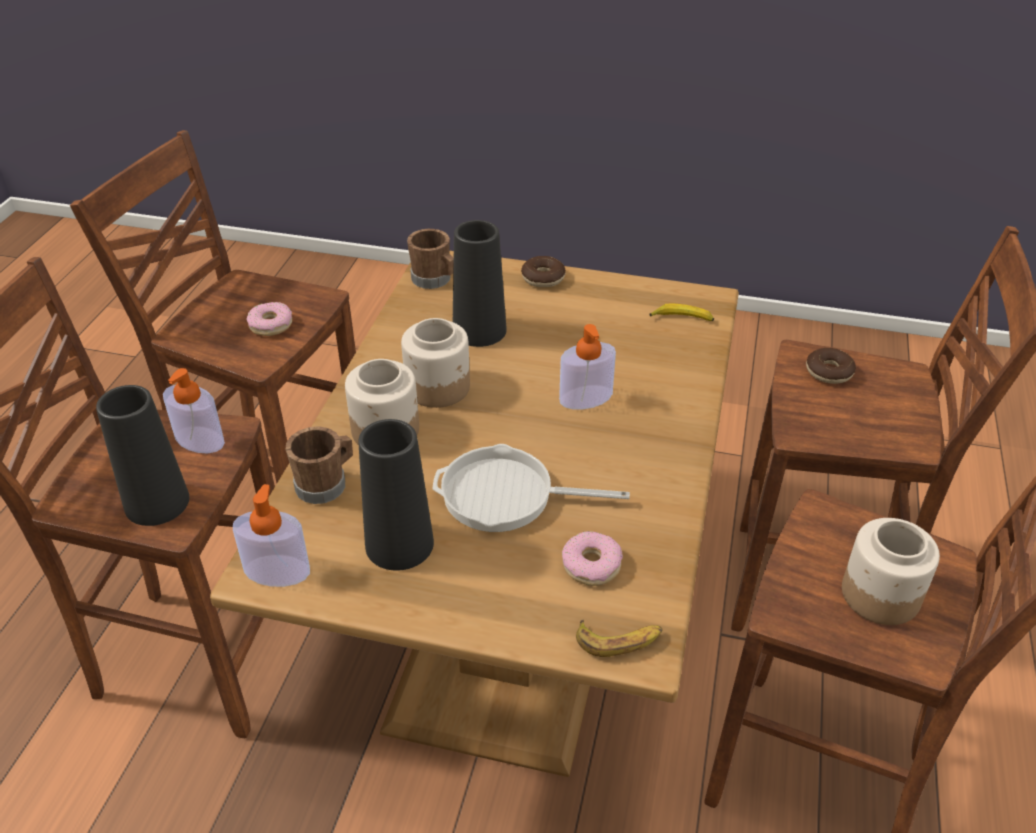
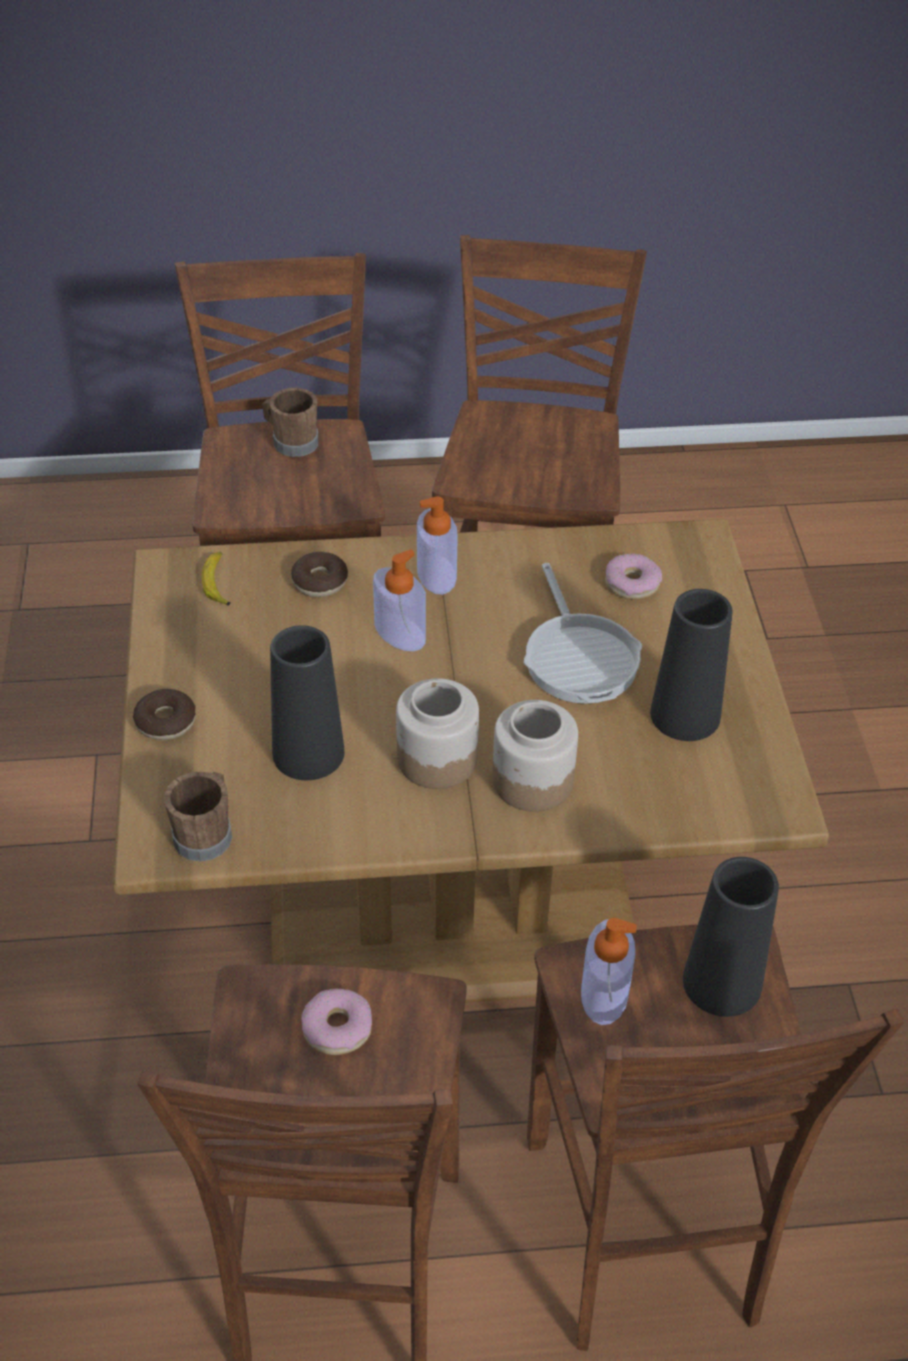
camera: 110 degrees left, 5 degrees up
(277, 571) = (771, 793): soap dispenser -> soap dispenser (436, 574)
(326, 484) = (640, 801): brown mug -> brown mug (291, 442)
(619, 640) = (701, 553): banana -> none
(829, 372) = (245, 489): donut -> donut (320, 581)
(879, 595) = (542, 445): jar -> none

